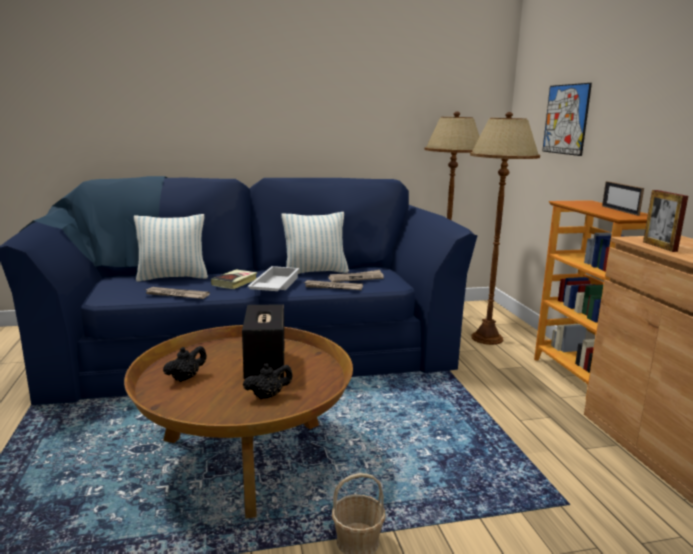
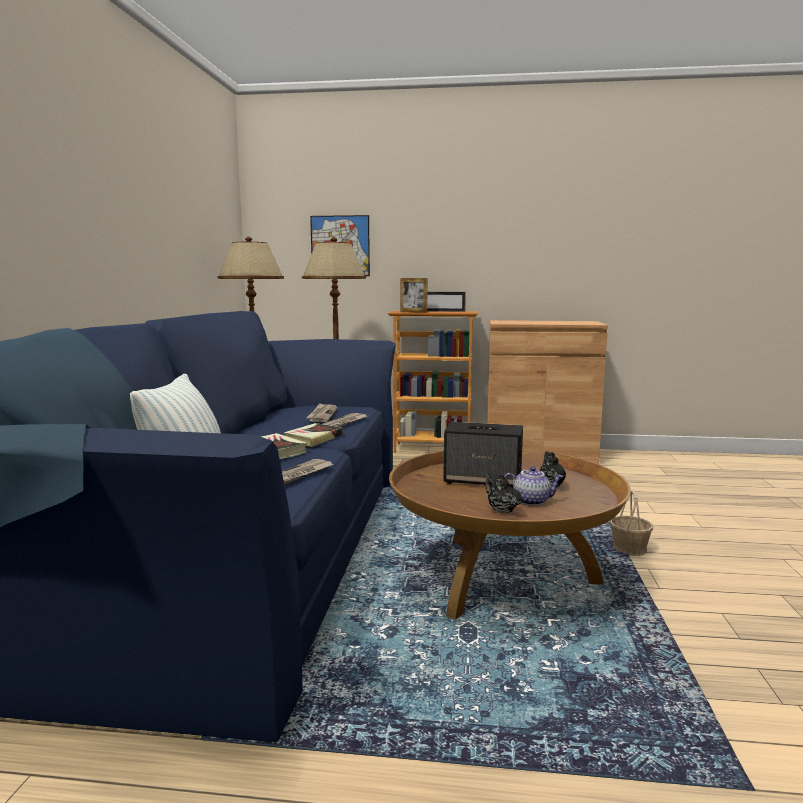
camera: 70 degrees left, 5 degrees down
(213, 389) = (531, 501): none -> teapot
(274, 286) = (313, 439): white tray -> book
(315, 272) = (264, 426): pillow -> none
(659, 246) = (524, 323): picture frame -> picture frame (413, 312)

